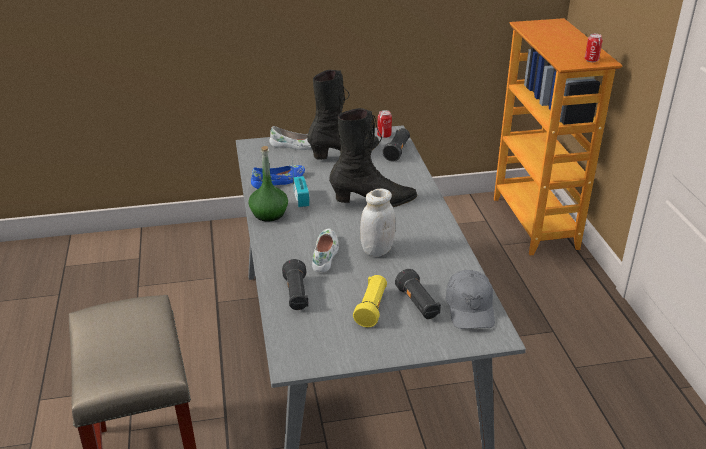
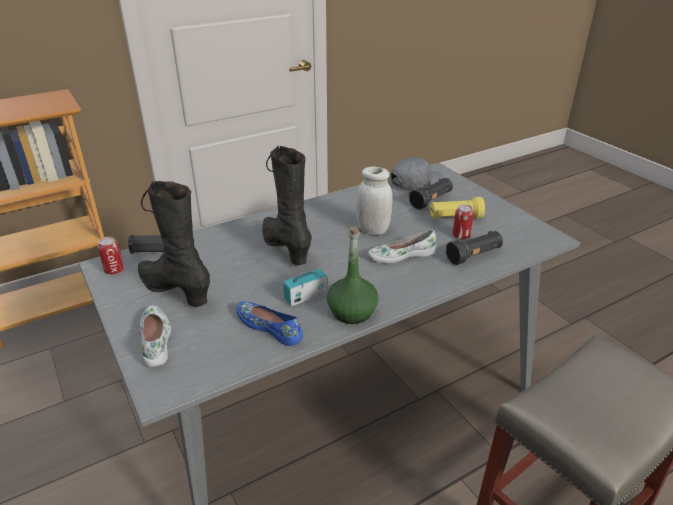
camera: 110 degrees left, 0 degrees up
(591, 60) = (53, 98): can -> can (461, 236)

